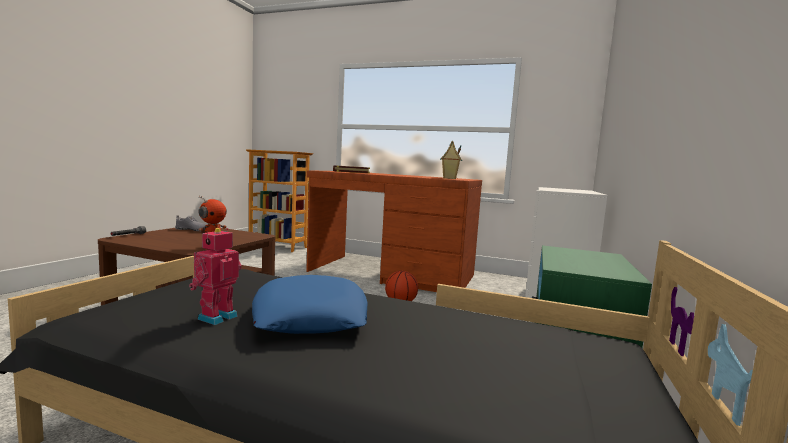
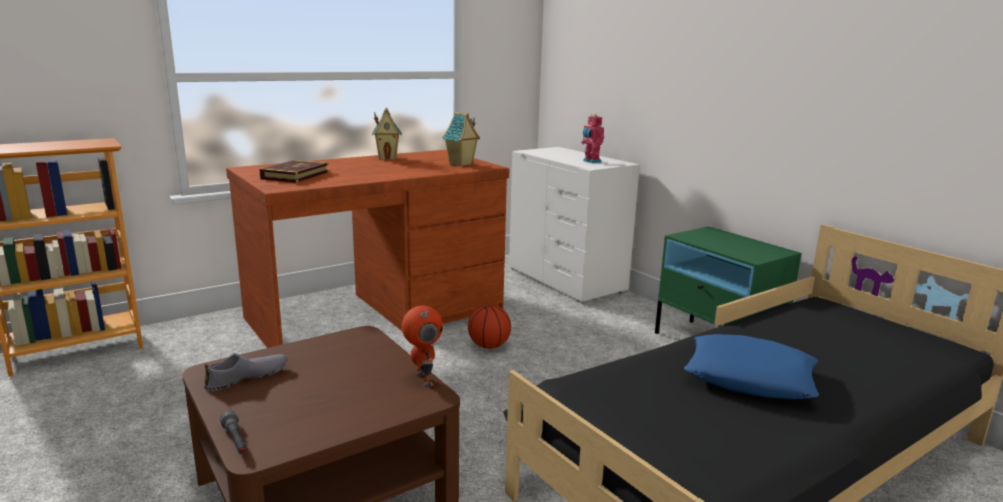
camera: 55 degrees left, 10 degrees up
(216, 317) = (741, 418): toy robot -> toy robot (591, 161)
(427, 176) = (387, 158): none -> toy house

